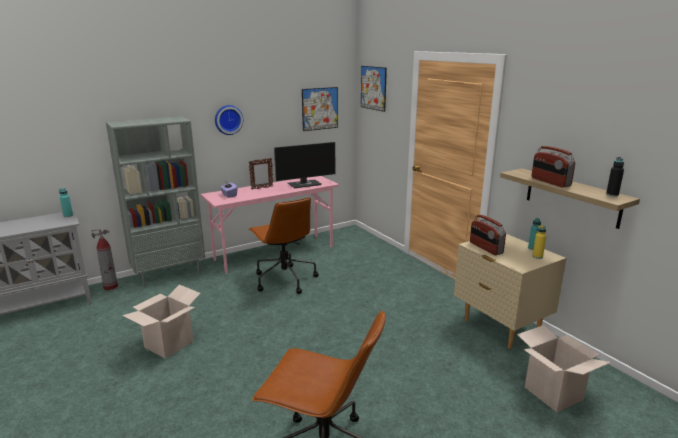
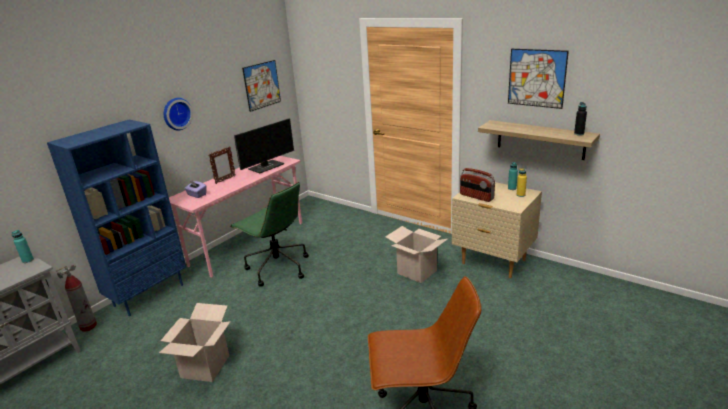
camera: 20 degrees left, 5 degrees up
(169, 274) = (149, 294): grey bookcase -> blue bookcase
(284, 279) = (277, 268): brown office chair -> green office chair
(373, 88) = (313, 57): picture -> picture (536, 78)
(550, 182) = (524, 130): radio -> none
(553, 393) = (562, 305): cardboard box -> cardboard box (417, 272)

